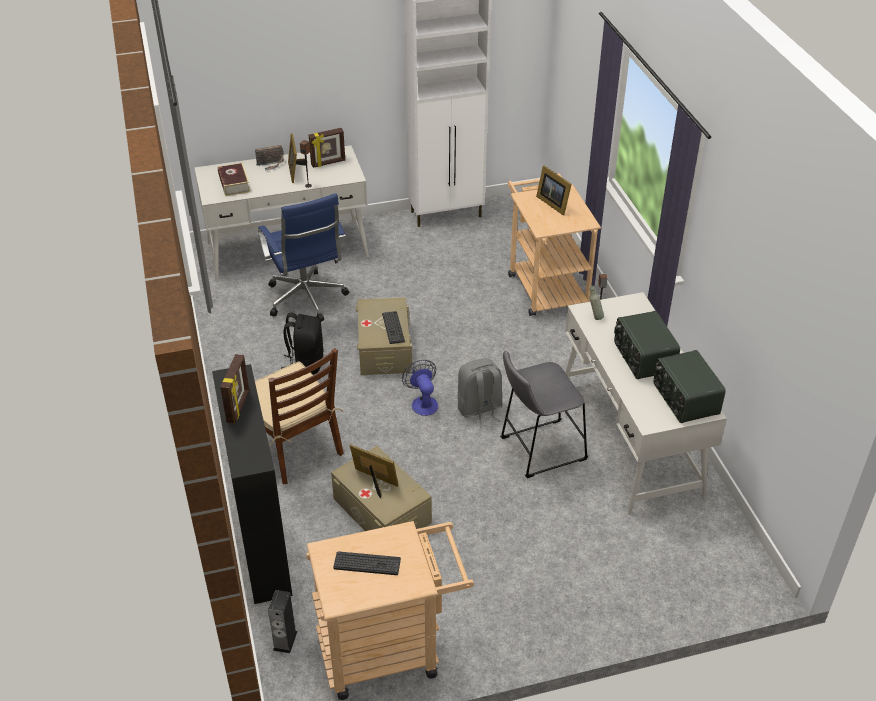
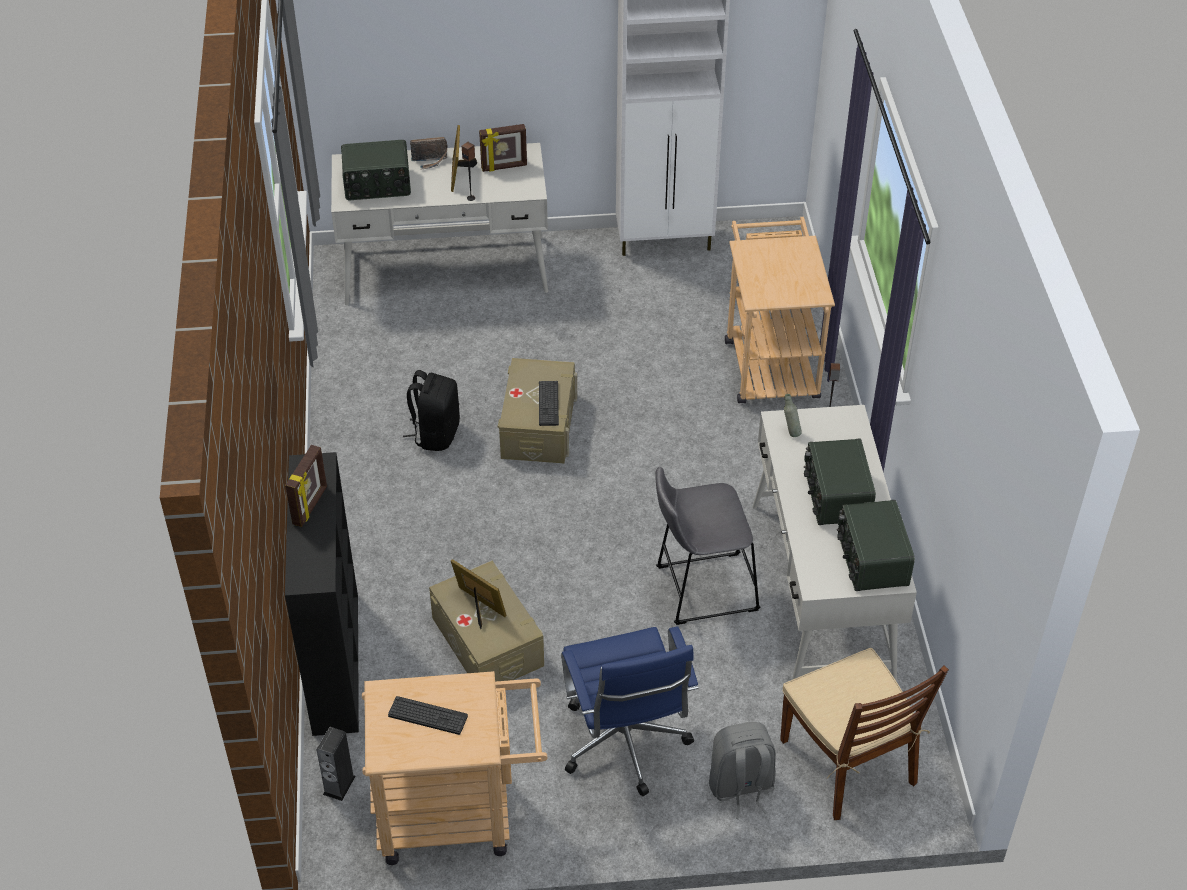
camera: 10 degrees right, 5 degrees up
(234, 184) = (377, 185): book -> radio
(294, 447) = (399, 544): brown chair -> brown chair (849, 762)
(307, 300) = (455, 346): blue office chair -> blue office chair (625, 746)
(423, 402) = (570, 506): fan -> none
(479, 409) = (640, 525): grey backpack -> grey backpack (741, 787)
(553, 203) = (781, 262): picture frame -> none

